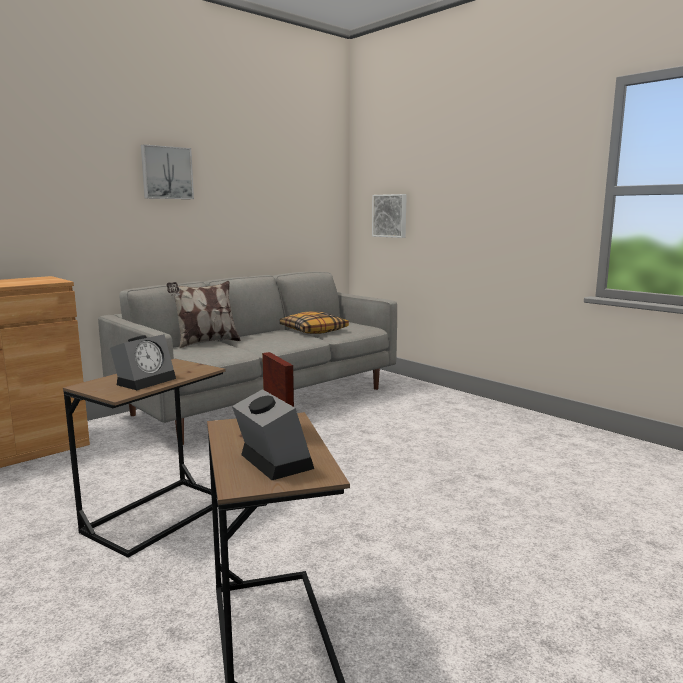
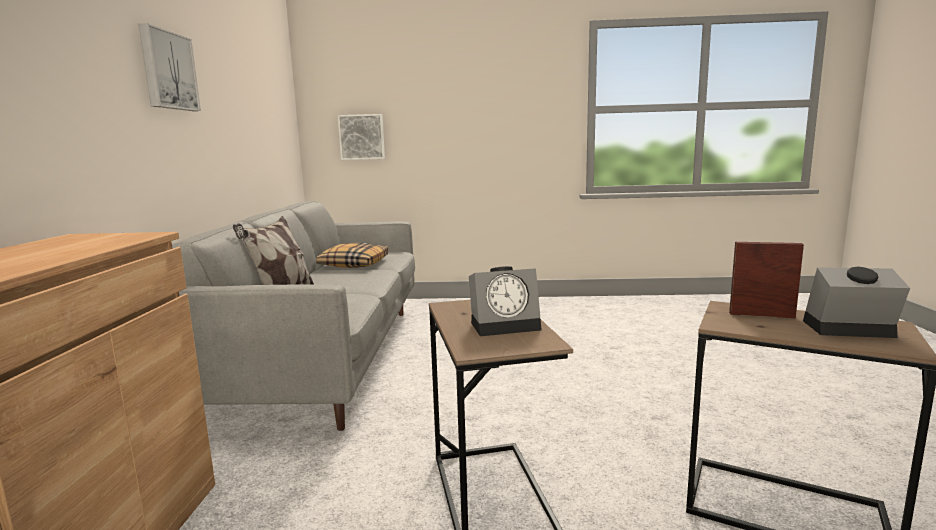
camera: 45 degrees left, 0 degrees up
(146, 381) = (506, 325): alarm clock -> alarm clock turned 90 degrees clockwise

